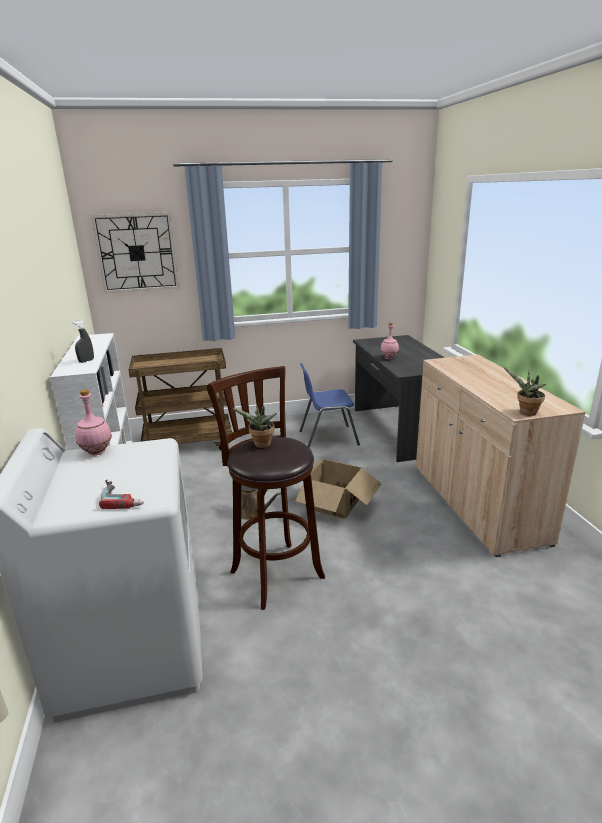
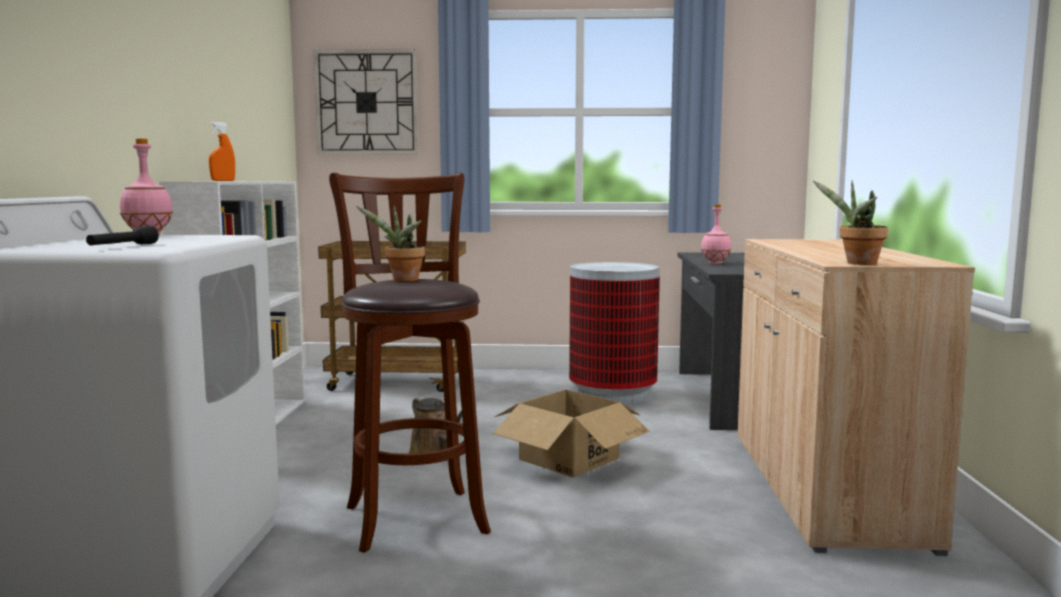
camera: 15 degrees right, 15 degrees down
(86, 361) = (223, 181): grey spray bottle -> orange spray bottle
(124, 496) = (122, 246): power drill -> black flashlight
(327, 438) = (612, 395): blue chair -> trash can

